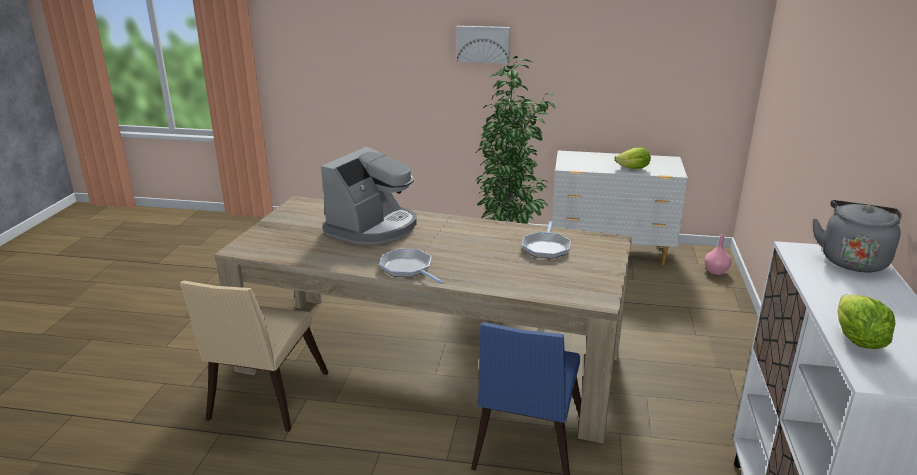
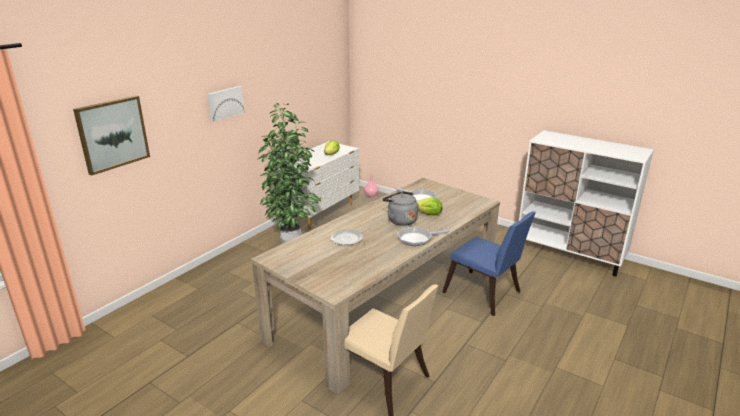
camera: 65 degrees left, 0 degrees up
(333, 40) = (112, 134): none -> picture
(373, 227) = (346, 238): coffee machine -> plate
(852, 260) = (552, 135): grey kettle -> grey kettle (400, 220)
(857, 340) = (613, 152): lettuce -> lettuce (429, 214)

